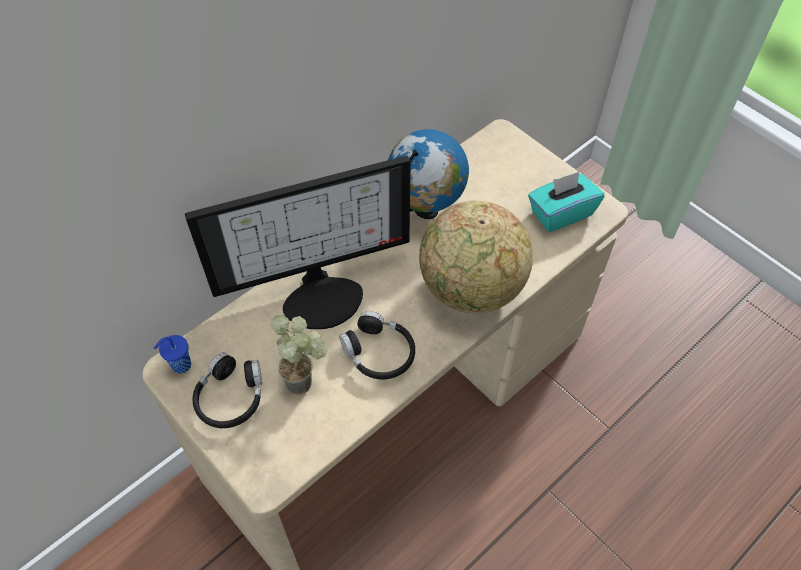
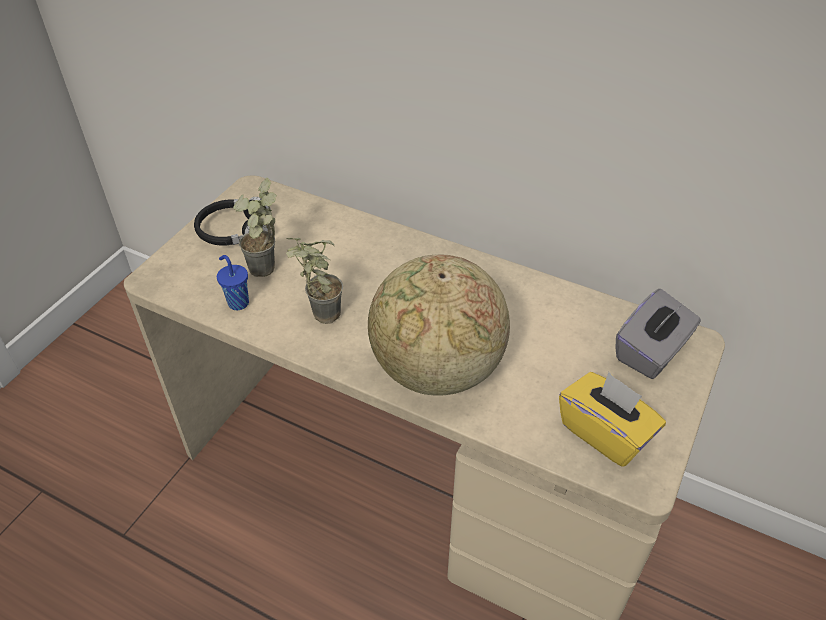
camera: 70 degrees right, 10 degrees down
(180, 365) = (257, 193): blue cup -> blue cup (237, 302)
(322, 294) = (371, 255): monitor -> none
(379, 353) = (318, 315): black headphones -> potted plant
(426, 210) = (526, 303): globe -> none
(502, 160) = (651, 352): none -> grey tissue box
(561, 213) = (605, 433): turquoise tissue box -> yellow tissue box

